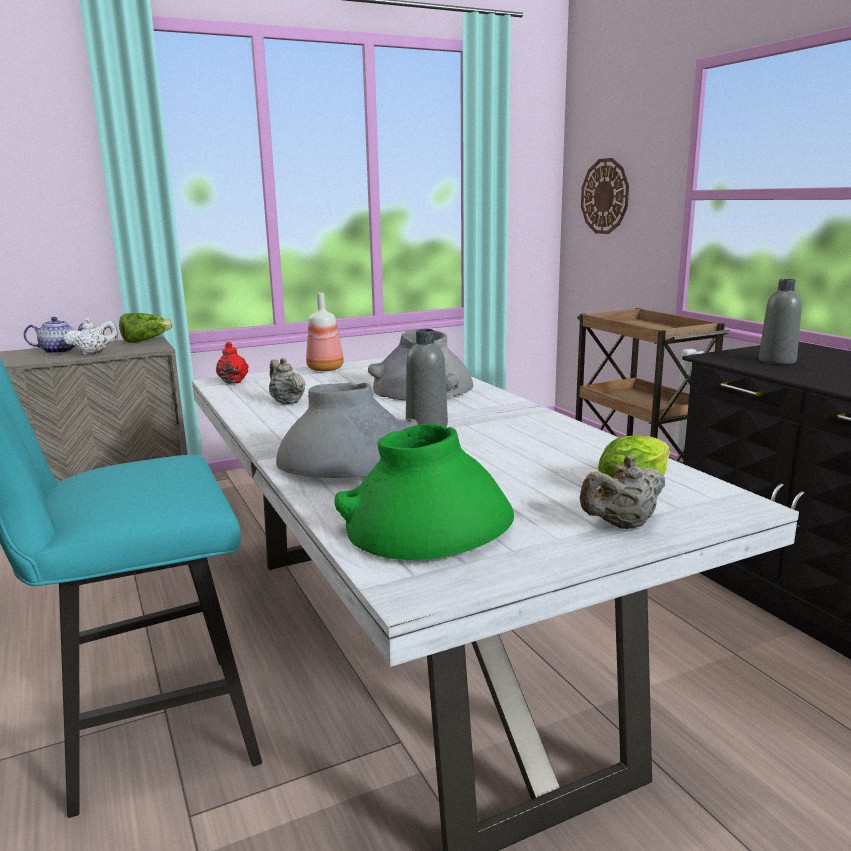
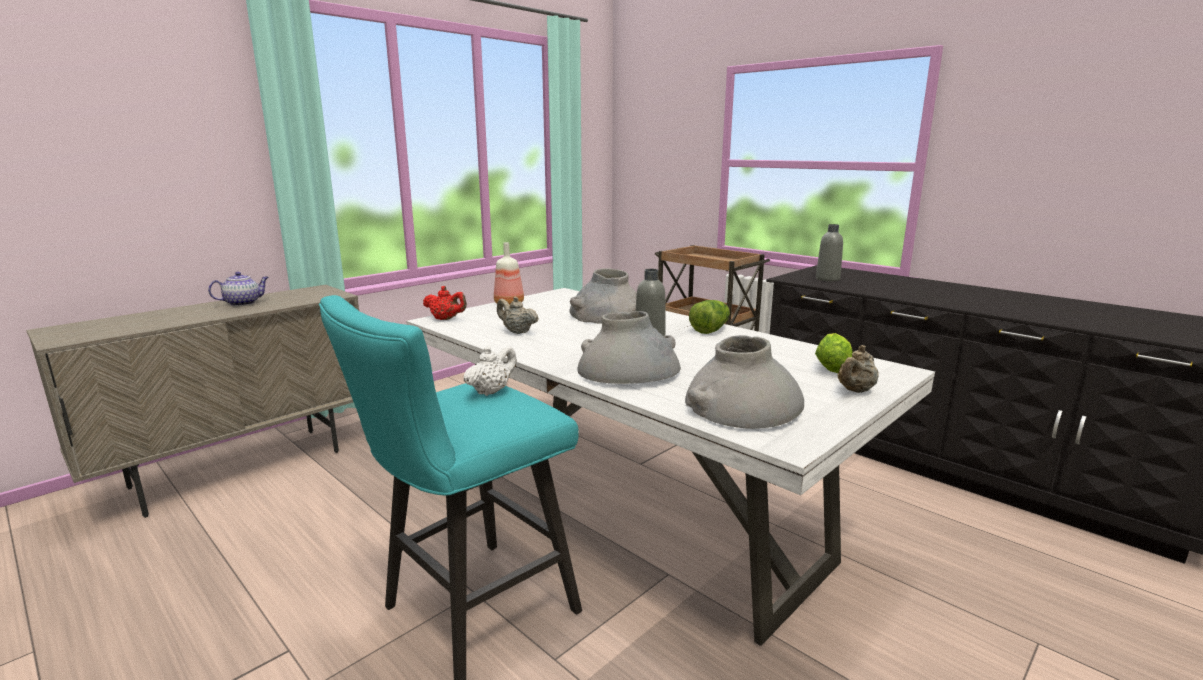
camera: 20 degrees left, 0 degrees up
(93, 353) = (283, 303): white teapot -> white teapot (491, 391)
(145, 340) = (315, 289): lettuce -> lettuce (710, 329)
(233, 381) = (446, 319): red teapot -> red teapot turned 150 degrees clockwise
(426, 525) = (742, 406): green vase -> grey vase
(605, 196) = (652, 161): wall clock -> none

